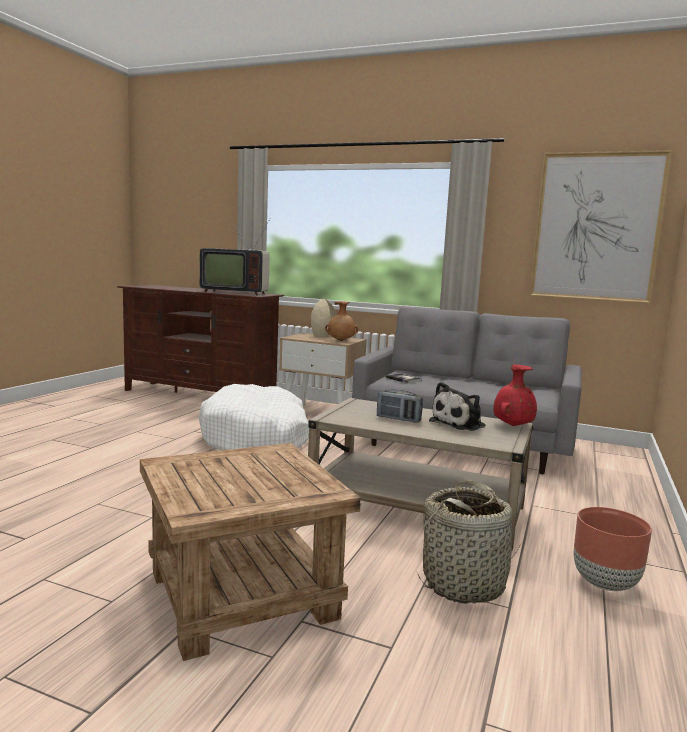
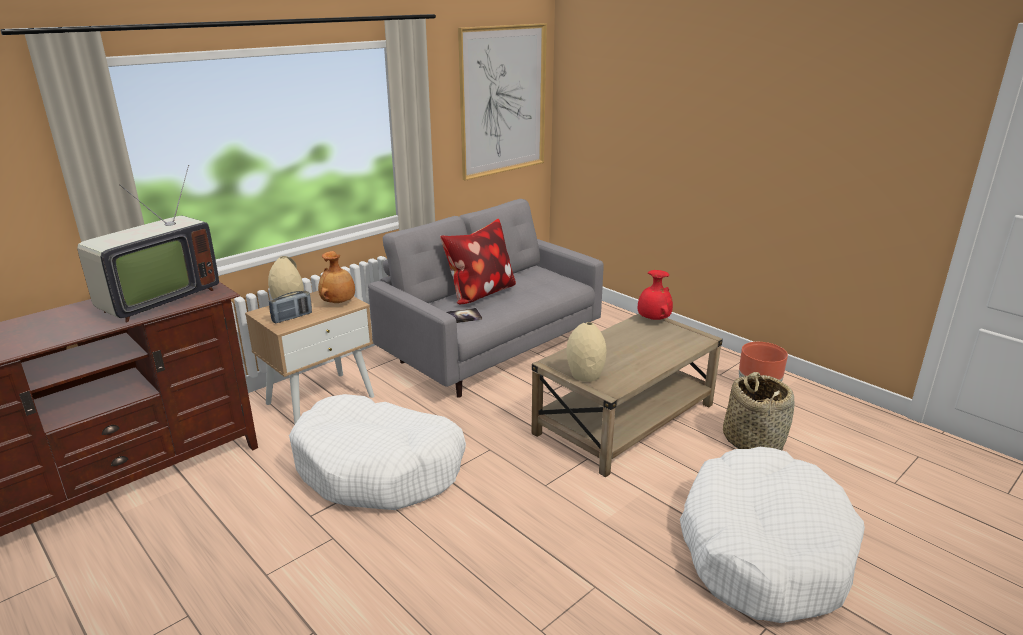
camera: 65 degrees left, 15 degrees up
(240, 596) = (763, 549): brown side table -> white dog bed
(347, 410) = (586, 376): none -> beige vase
(398, 419) = (621, 359): radio -> radio (292, 317)
(455, 380) = (480, 294): none -> pillow
(460, 424) = (643, 337): plush toy -> none

